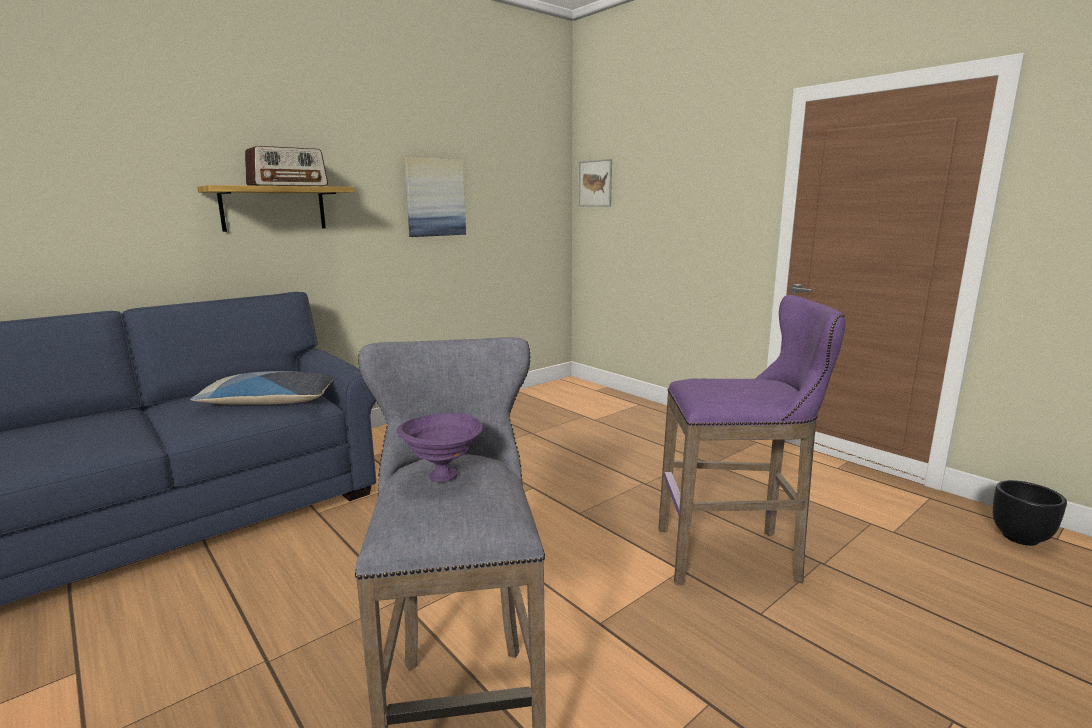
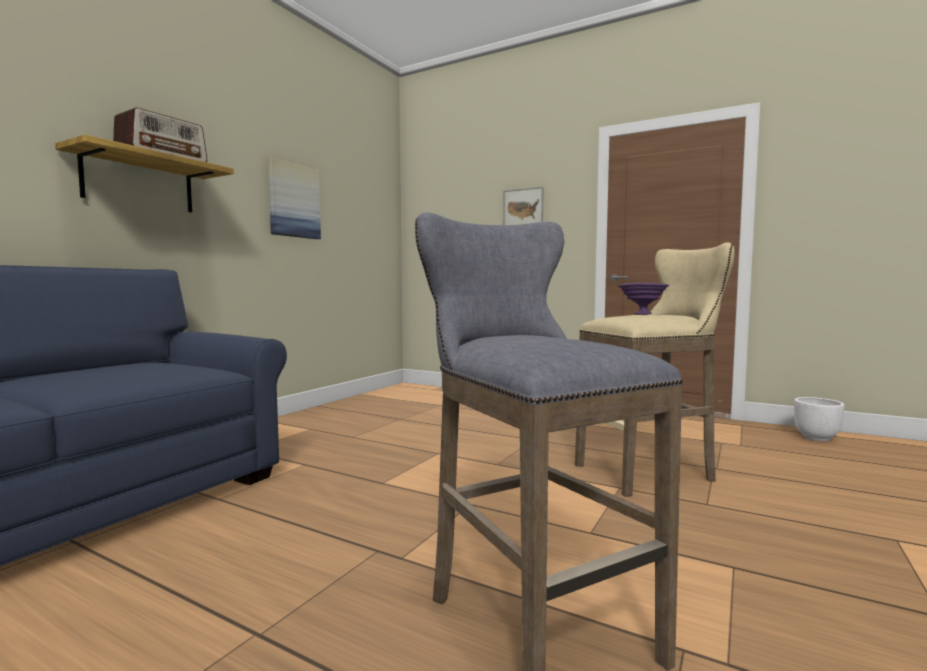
camera: 20 degrees left, 10 degrees down
(269, 401) = (159, 371): pillow -> none
(441, 475) = (525, 337): purple bowl -> purple bowl (641, 314)
(595, 183) = (425, 207): picture -> picture (523, 210)
(734, 555) = (649, 473): purple stool -> beige stool
(1020, 538) = (817, 438): black planter -> white planter

